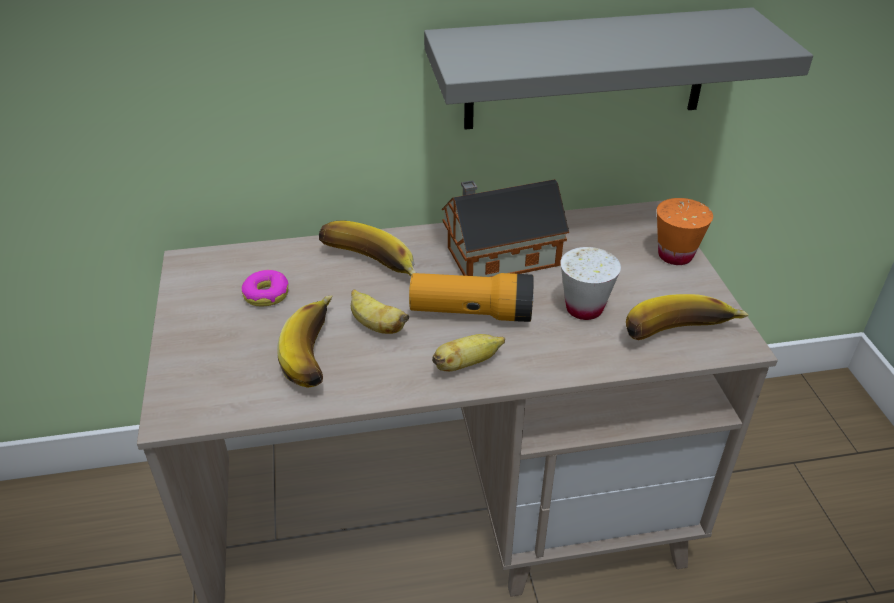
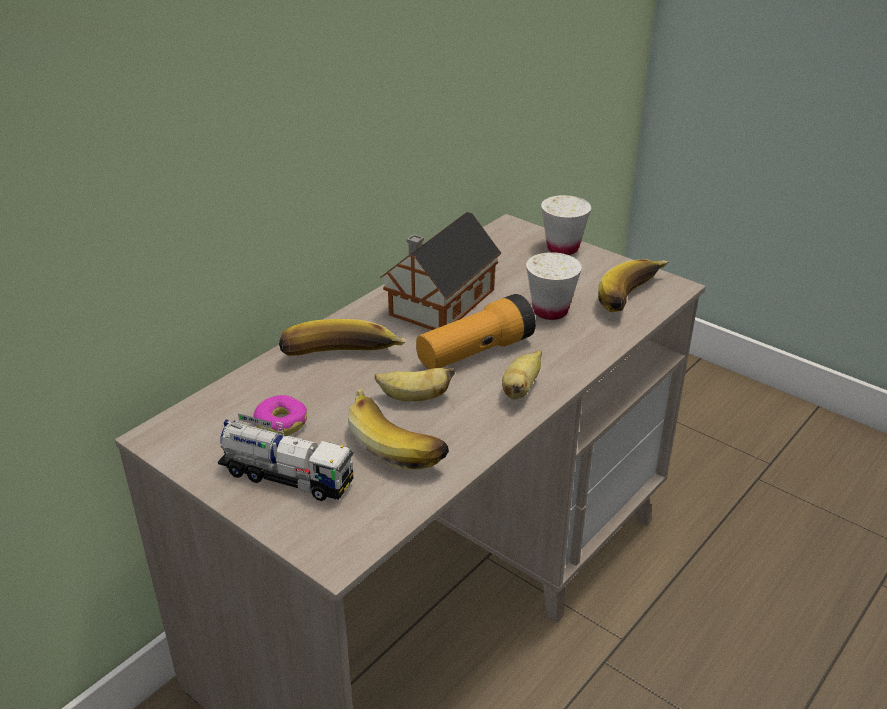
camera: 40 degrees left, 5 degrees down
(218, 337) = (287, 477): none -> toy truck
(587, 69) = (439, 109): grey shelf -> none
(675, 255) = (562, 248): orange cup -> white cup

